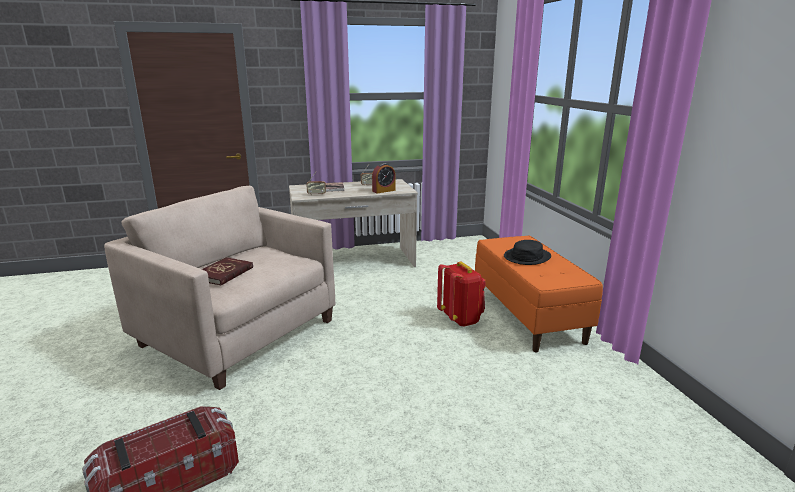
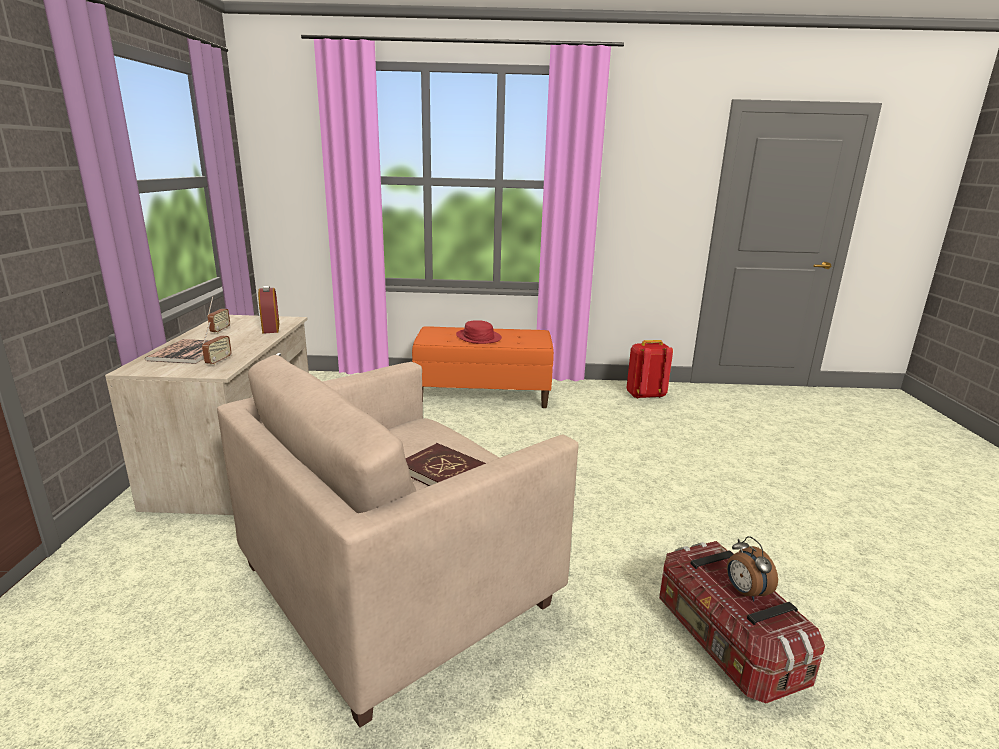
camera: 75 degrees left, 0 degrees up
(155, 443) = (745, 592): none -> alarm clock
(461, 319) = (469, 424): red backpack -> red backpack (645, 395)
(527, 257) = (478, 337): black hat -> red hat

